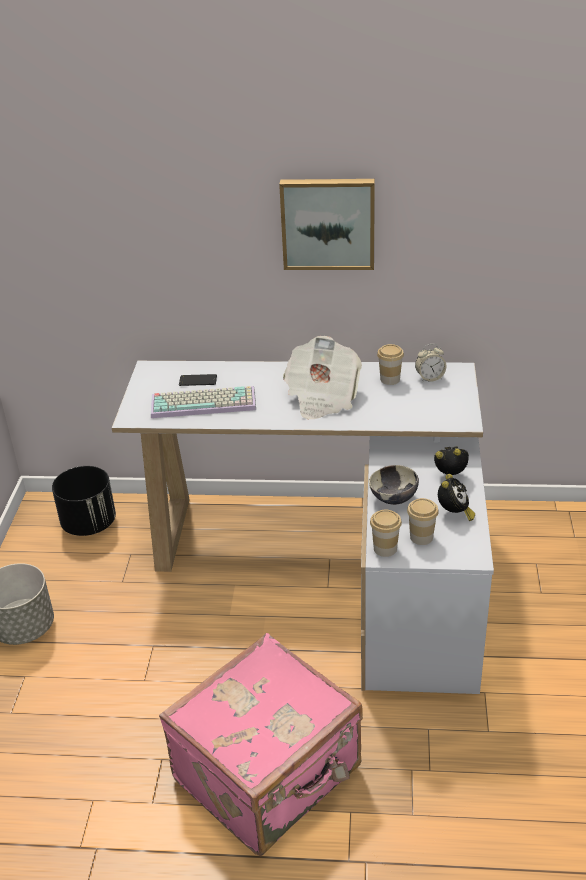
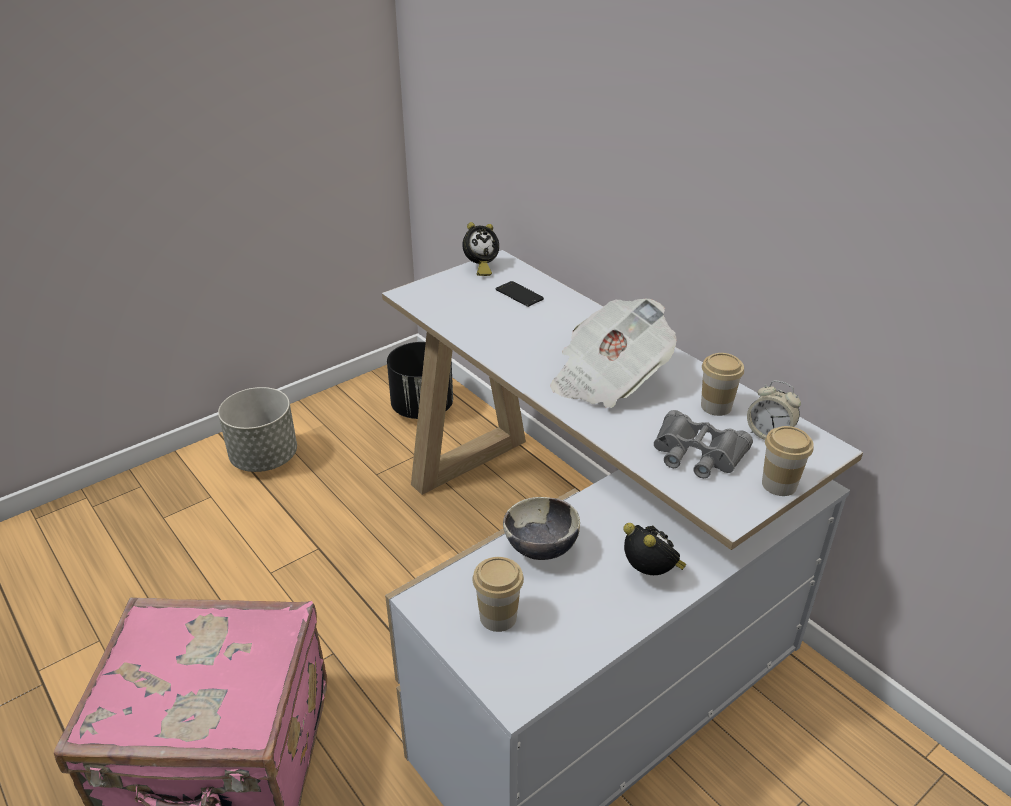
camera: 45 degrees right, 0 degrees up
(204, 402) = (490, 317): keyboard -> none
(328, 223) = (718, 139): picture -> none
(385, 548) = (440, 596): cup -> cup (779, 484)
(415, 405) = (697, 453): none -> grey binoculars
(454, 514) = (579, 621): alarm clock -> alarm clock (480, 268)

